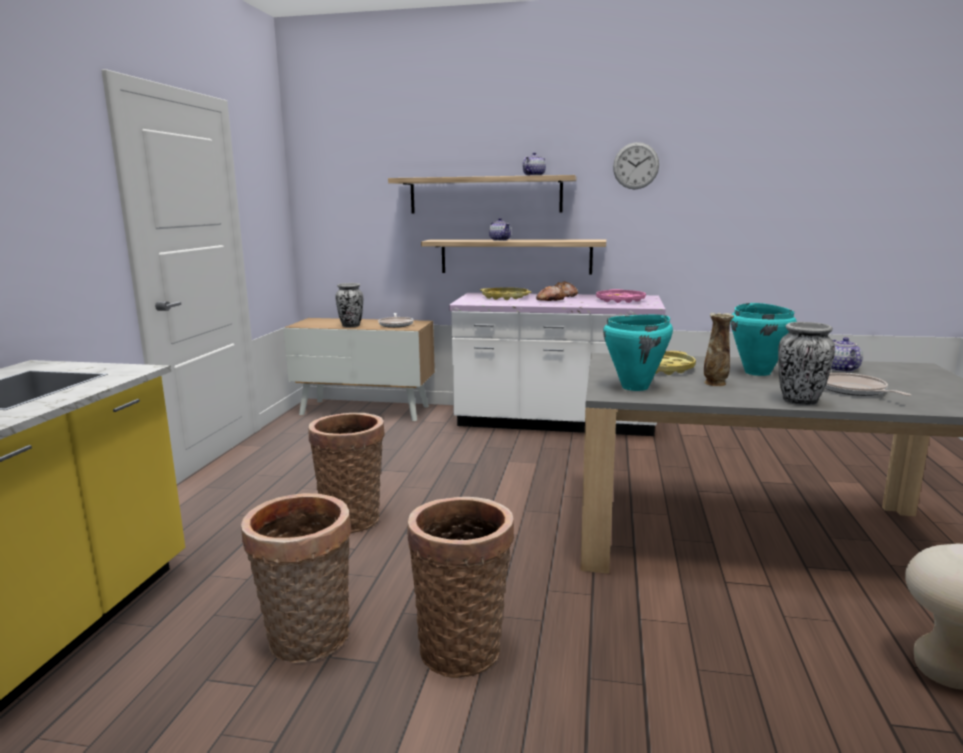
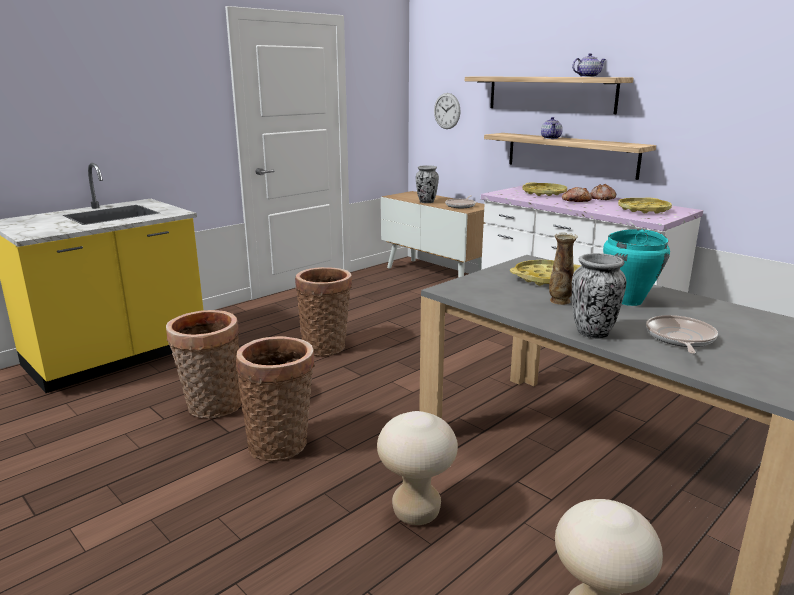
camera: 35 degrees right, 5 degrees up
(620, 300) = (643, 210): pink tray -> yellow tray
(635, 387) = (483, 289): turquoise cooking pot -> none
(636, 166) = (695, 67): wall clock -> wall clock (447, 111)
(697, 652) = (416, 512): none -> beige stool
(841, 369) = (731, 318): teapot -> none

